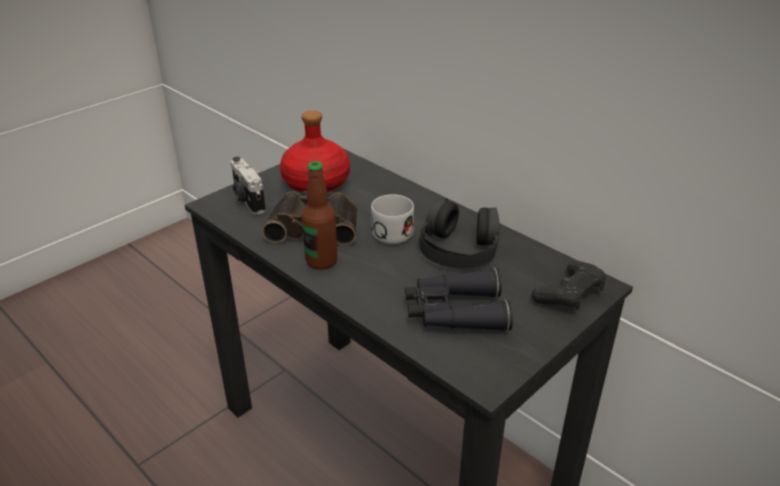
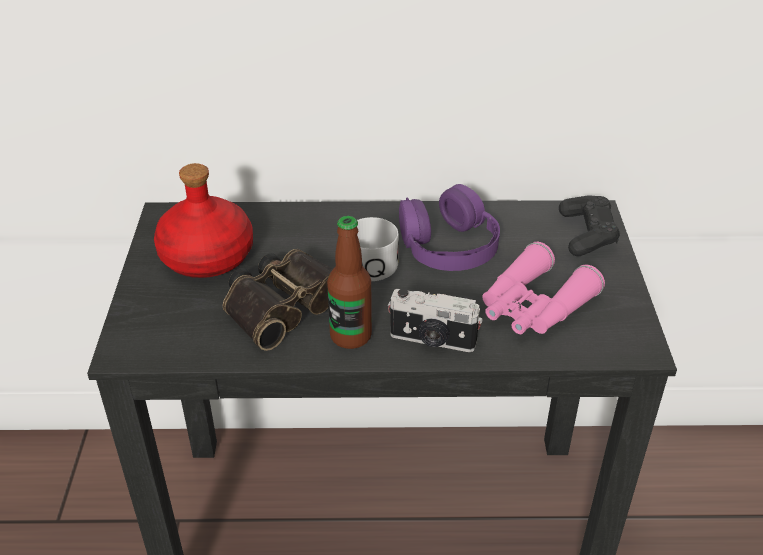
camera: 45 degrees left, 5 degrees up
(248, 201) = (162, 322): camera -> camera (432, 340)
(454, 312) = (534, 306): black binoculars -> pink binoculars
(459, 247) = (448, 244): black headphones -> purple headphones

